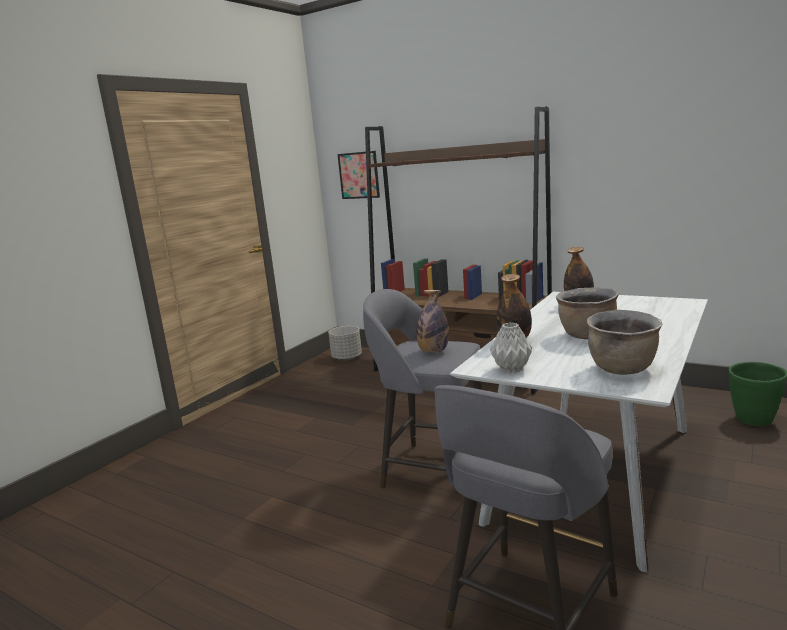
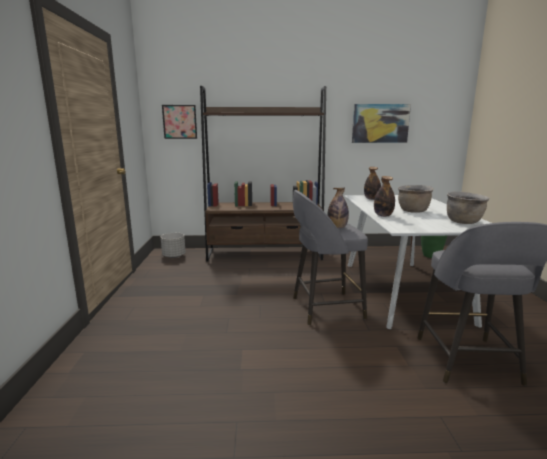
camera: 35 degrees left, 0 degrees up
(511, 369) = (418, 228): grey vase -> none
(663, 158) = (380, 123): none -> picture

